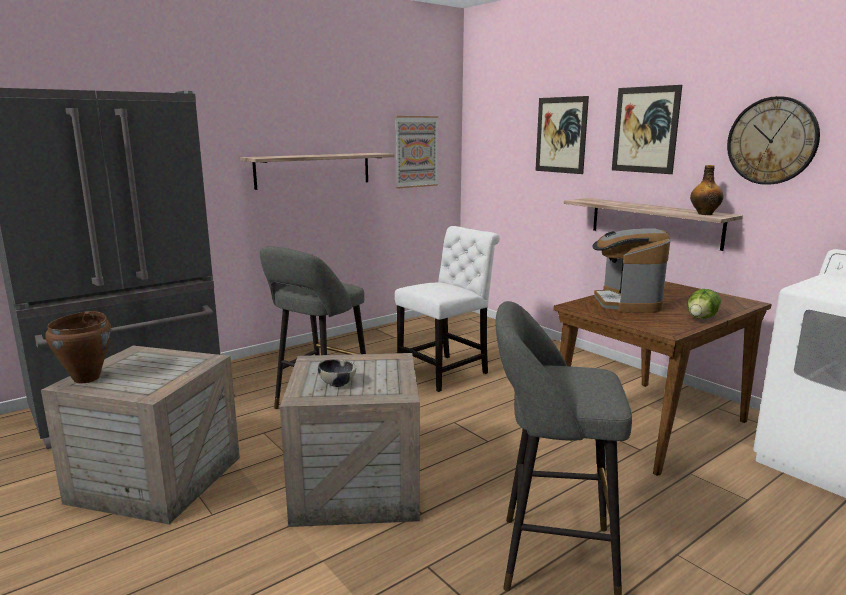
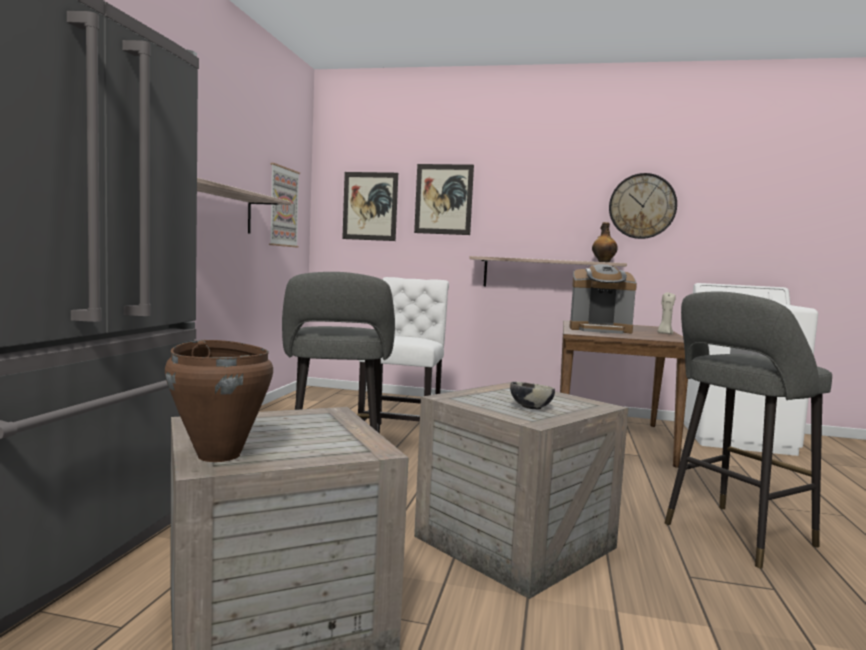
camera: 40 degrees left, 10 degrees down
(626, 303) = (600, 330): coffee machine -> coffee machine turned 45 degrees counterclockwise
(645, 130) = (533, 196): picture -> picture (370, 206)
(702, 318) = (664, 333): lettuce -> beige candle

